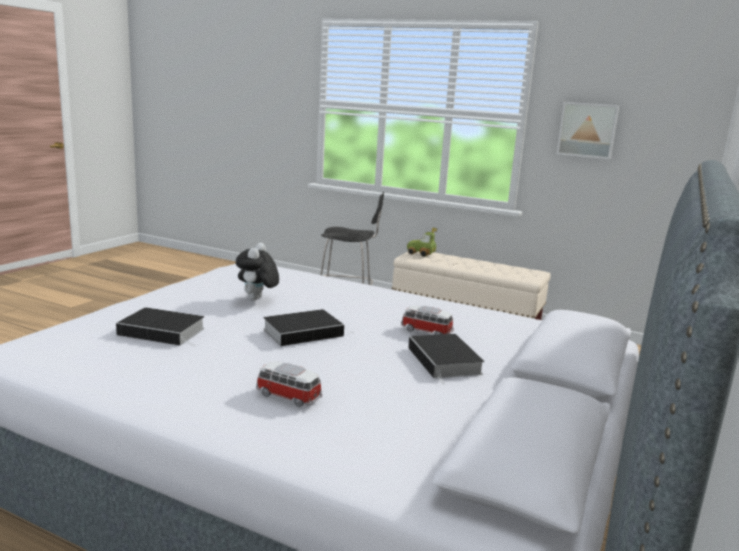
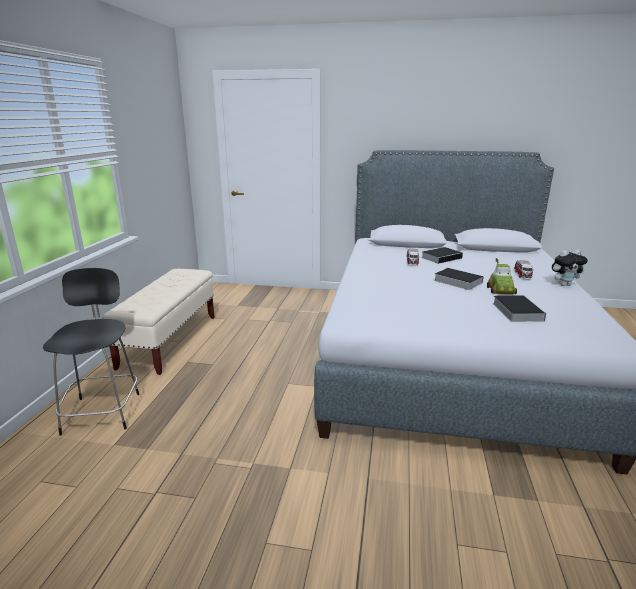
camera: 105 degrees left, 5 degrees up
(257, 299) = (430, 298): plush toy -> plush toy (564, 284)
(421, 253) = (135, 307): toy car -> toy car (501, 291)
(587, 130) = (144, 154): picture -> none

